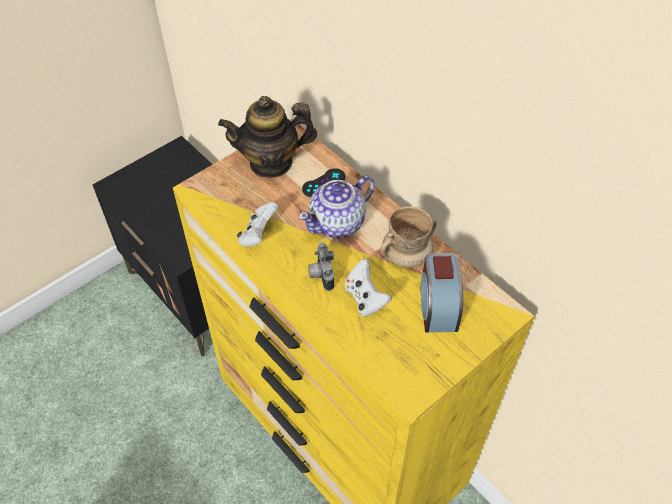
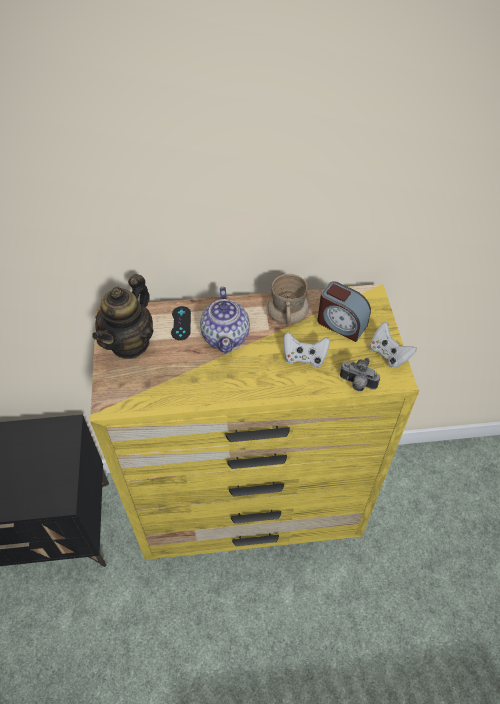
camera: 55 degrees left, 0 degrees up
(258, 235) = (194, 389): white game controller -> white game controller (388, 354)
(321, 274) = (263, 371): camera -> camera (357, 384)

